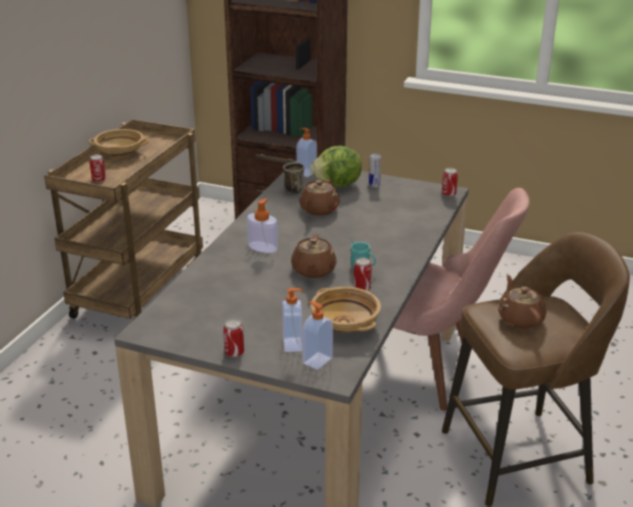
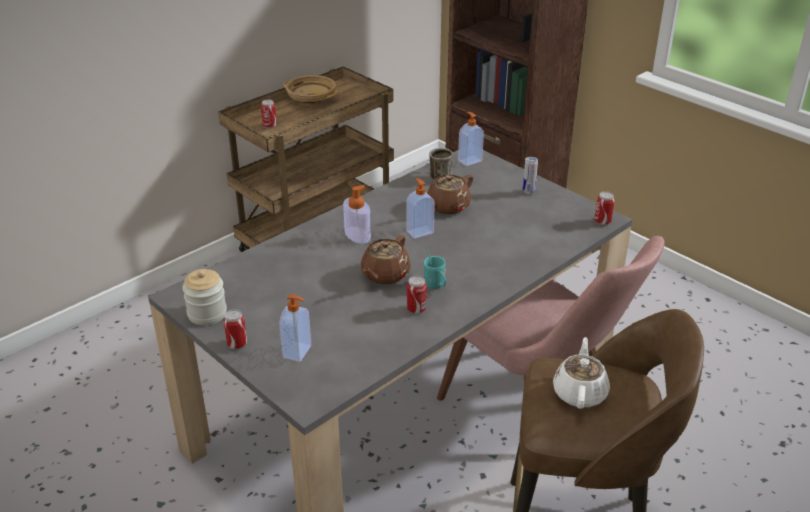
camera: 25 degrees right, 5 degrees up
(185, 338) = (207, 314): none -> jar
(316, 360) = (305, 376): soap dispenser -> soap dispenser (419, 231)
(337, 185) = (490, 183): lettuce -> none
(346, 324) = (367, 344): beige bowl -> none
(520, 318) = (580, 392): brown teapot -> white teapot

